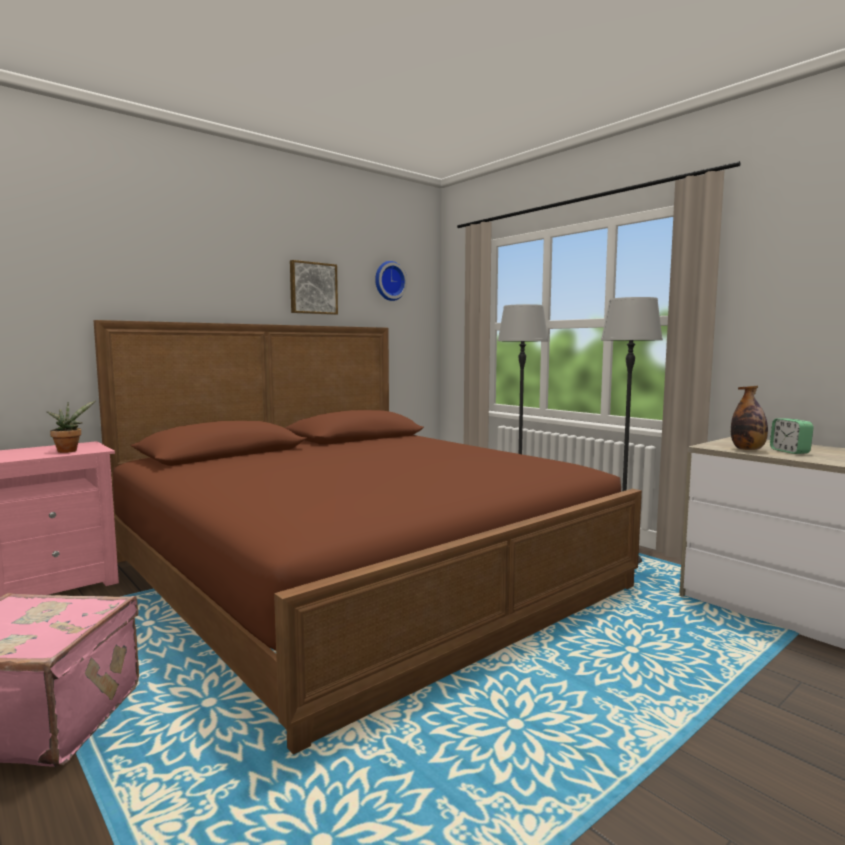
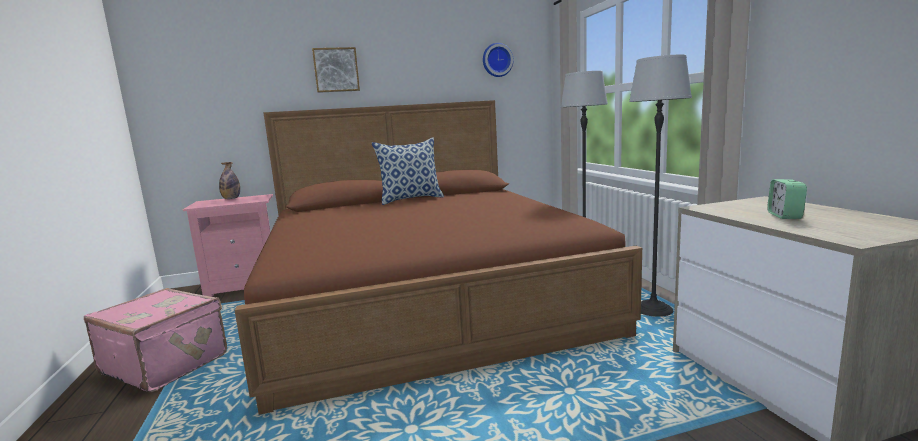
camera: 25 degrees right, 5 degrees up
(69, 451) = (245, 200): potted plant -> none
(313, 288) = (426, 73): picture -> picture (336, 70)
(321, 446) = (411, 199): none -> pillow
(748, 449) = (737, 212): bottle -> bottle (231, 199)

